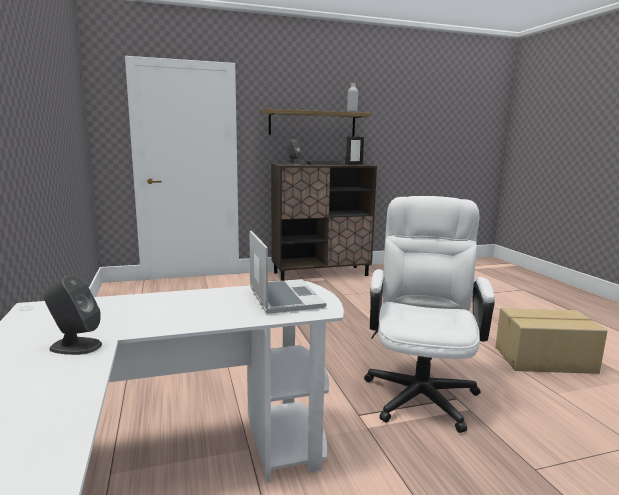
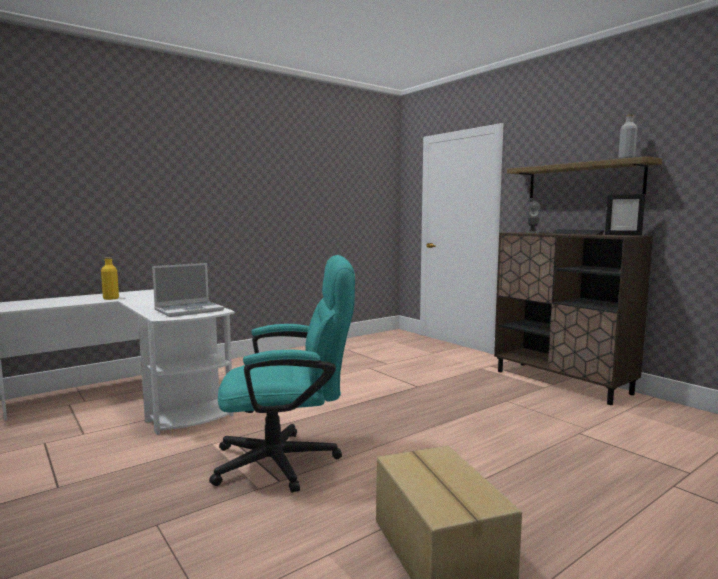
camera: 70 degrees right, 5 degrees down
(75, 346) = (111, 298): grey speaker -> yellow bottle
(421, 389) = (288, 461): white office chair -> turquoise office chair

